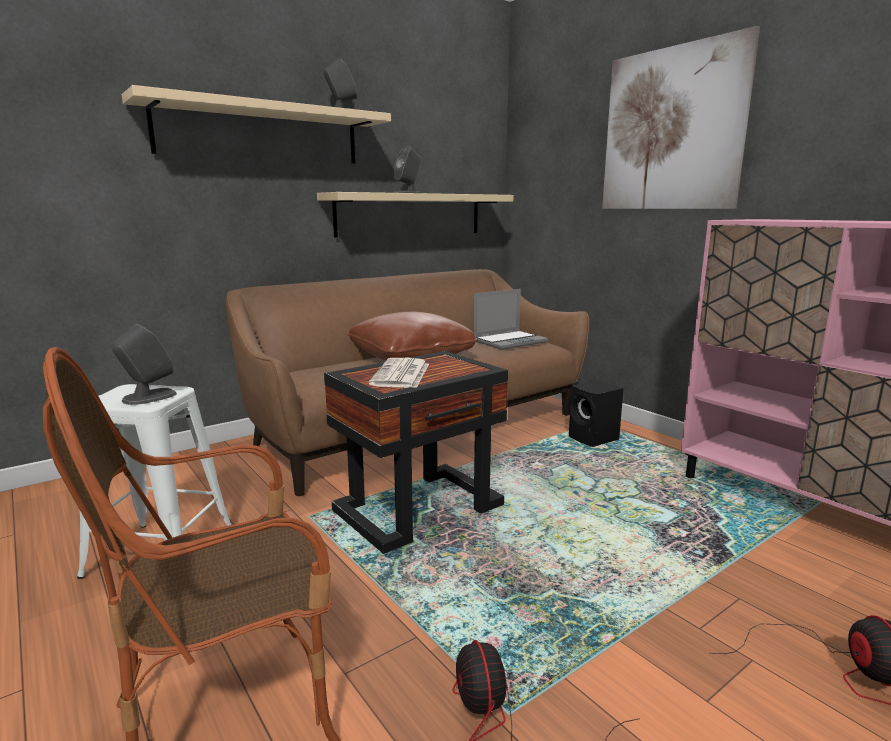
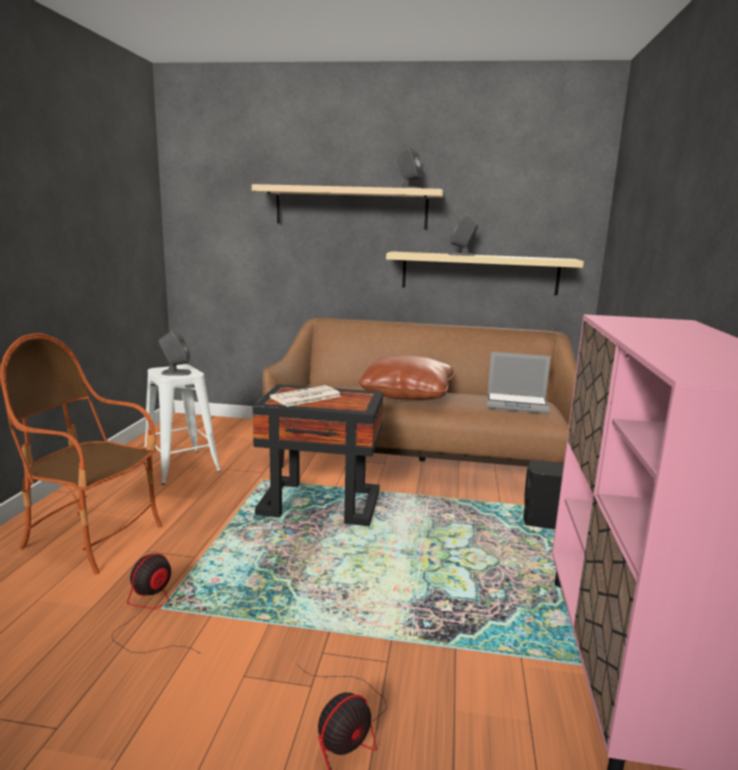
camera: 45 degrees right, 0 degrees up
(672, 130) = (675, 205): picture -> none

